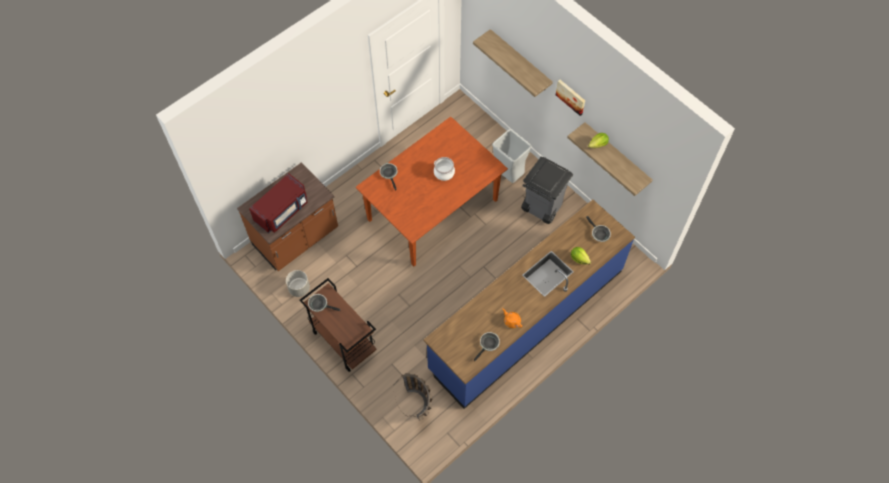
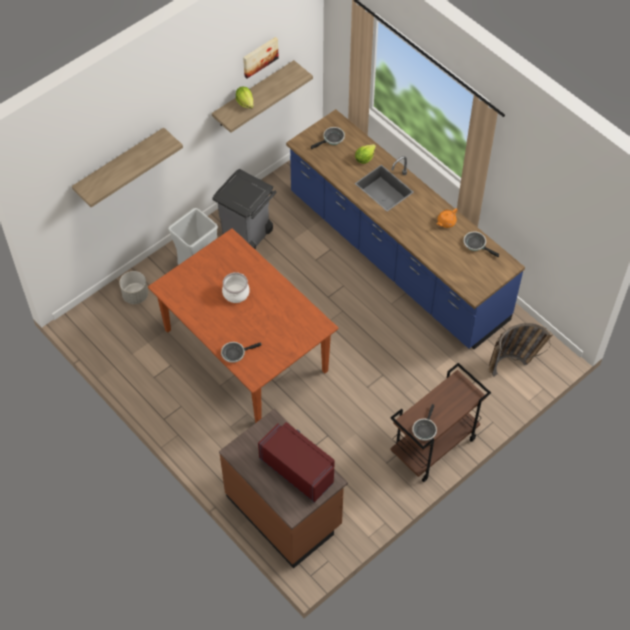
camera: 90 degrees left, 5 degrees down
(299, 288) = (361, 503): grey planter -> grey planter (135, 295)
(571, 96) = (188, 110): picture -> picture (259, 56)

